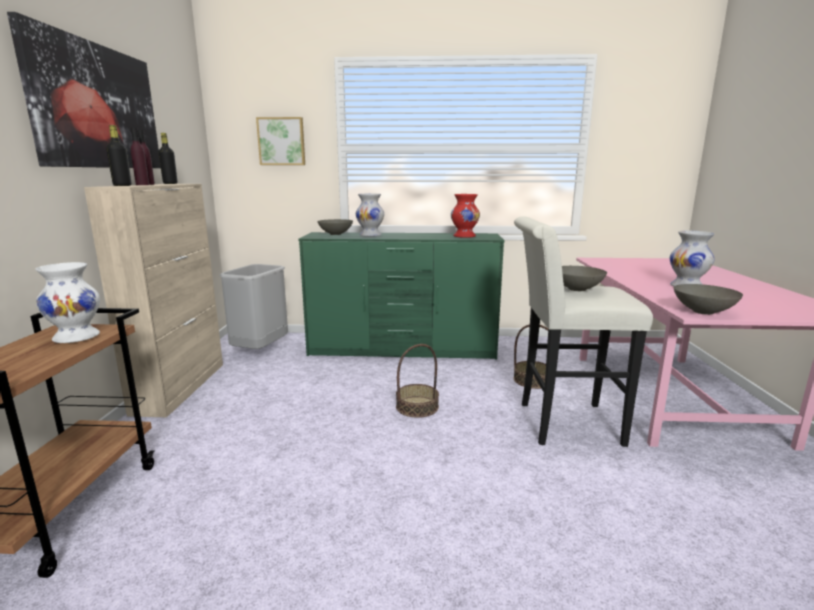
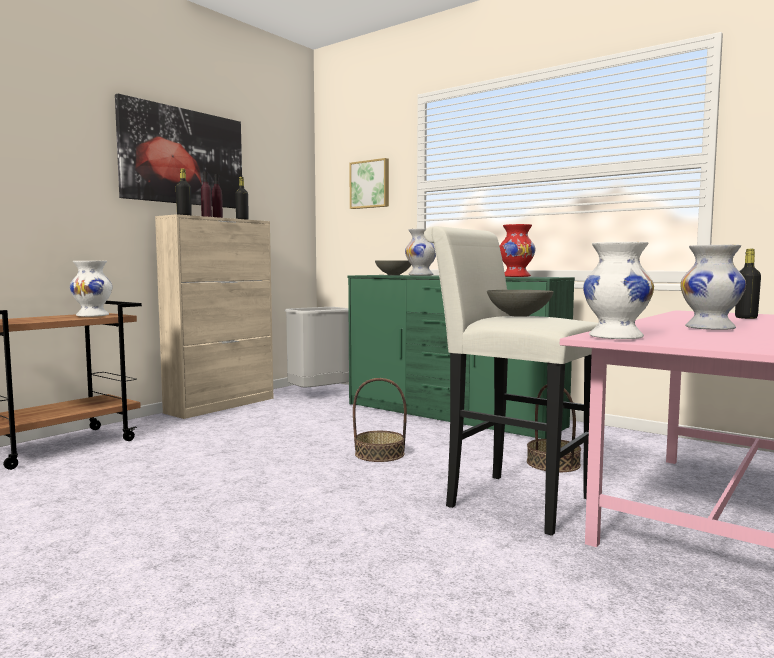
camera: 35 degrees right, 10 degrees down
(646, 266) = (746, 318): none -> black bottle
(704, 312) = (616, 337): grey bowl -> white vase

